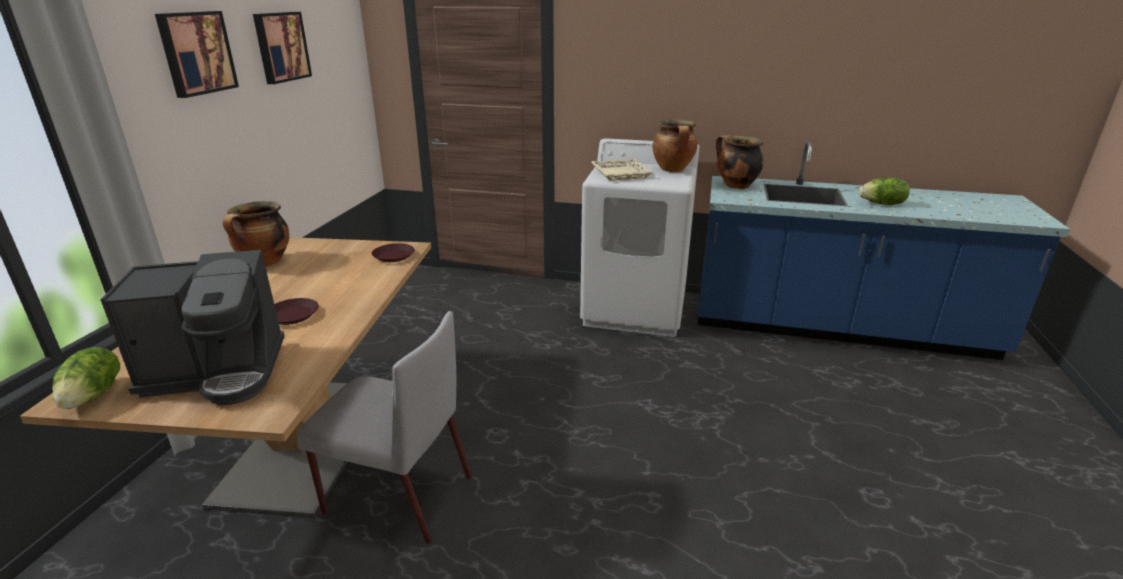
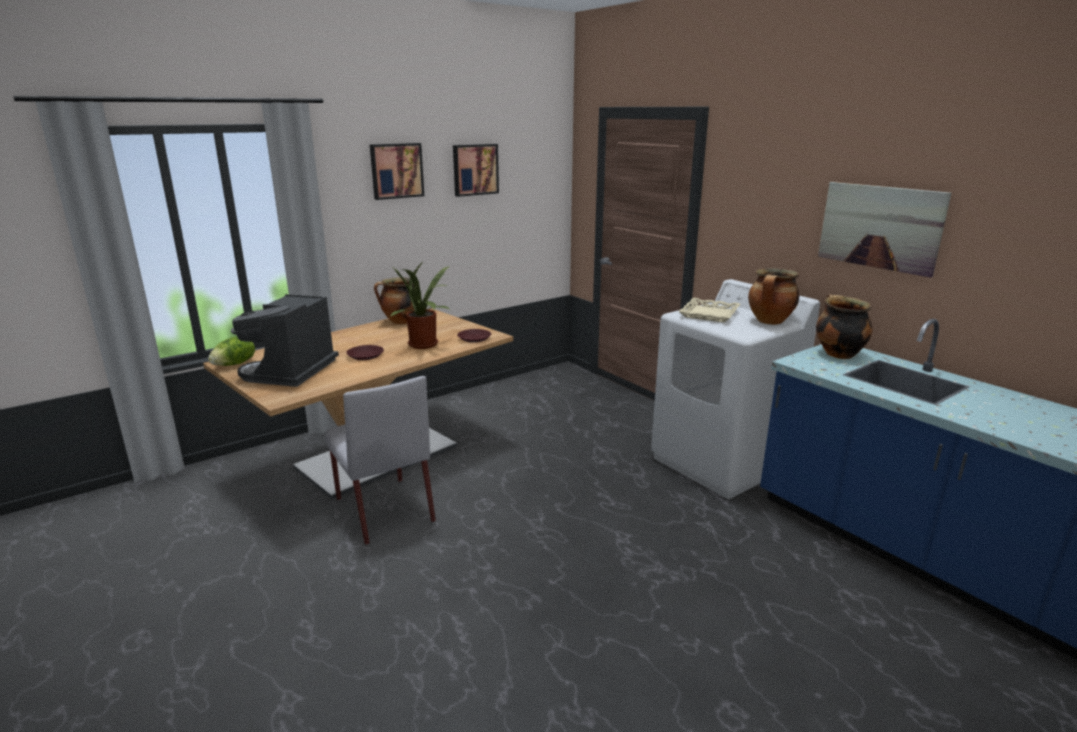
camera: 40 degrees right, 5 degrees down
(218, 372) = (290, 372): coffee machine -> coffee machine turned 75 degrees clockwise
(350, 280) = (425, 345): none -> potted plant
(746, 71) = (879, 227): none -> picture
(882, 204) = (992, 415): lettuce -> none

